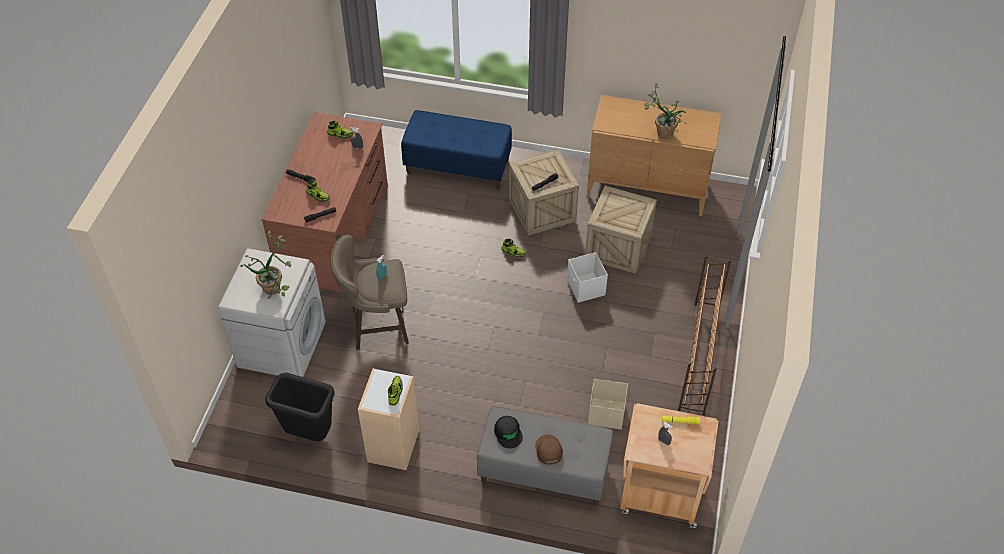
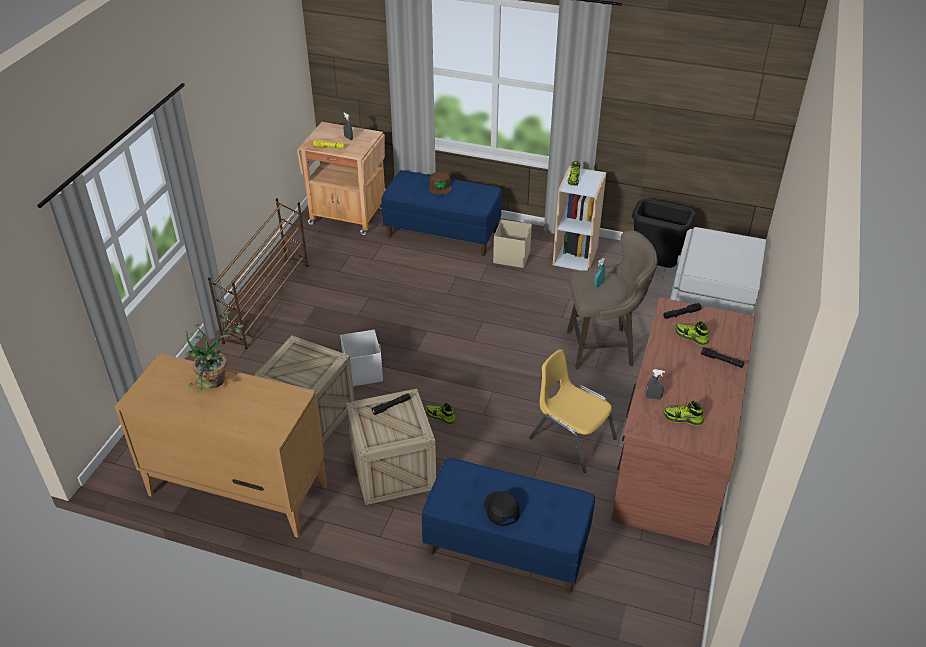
camera: 175 degrees left, 10 degrees down
(276, 288) = (709, 250): potted plant -> none
(411, 241) = (571, 438): none -> yellow chair
(508, 433) = (473, 197): black cap -> black cap (501, 509)
(543, 472) = (443, 233): grey bench -> blue bench
(607, 414) = (375, 266): beige storage box -> beige storage box (511, 257)

